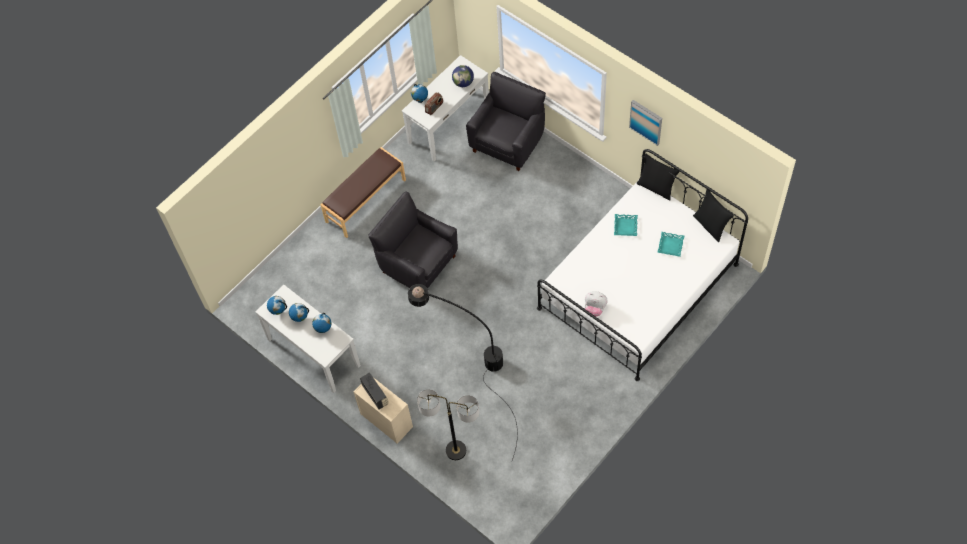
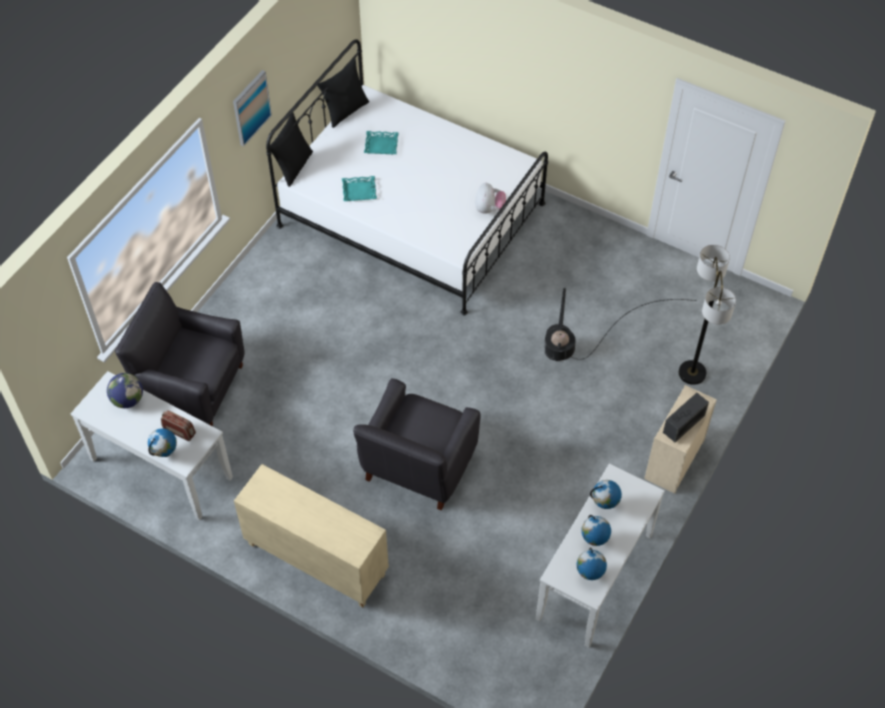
camera: 105 degrees left, 5 degrees down
(365, 200) = (315, 560): brown bench -> beige cabinet

